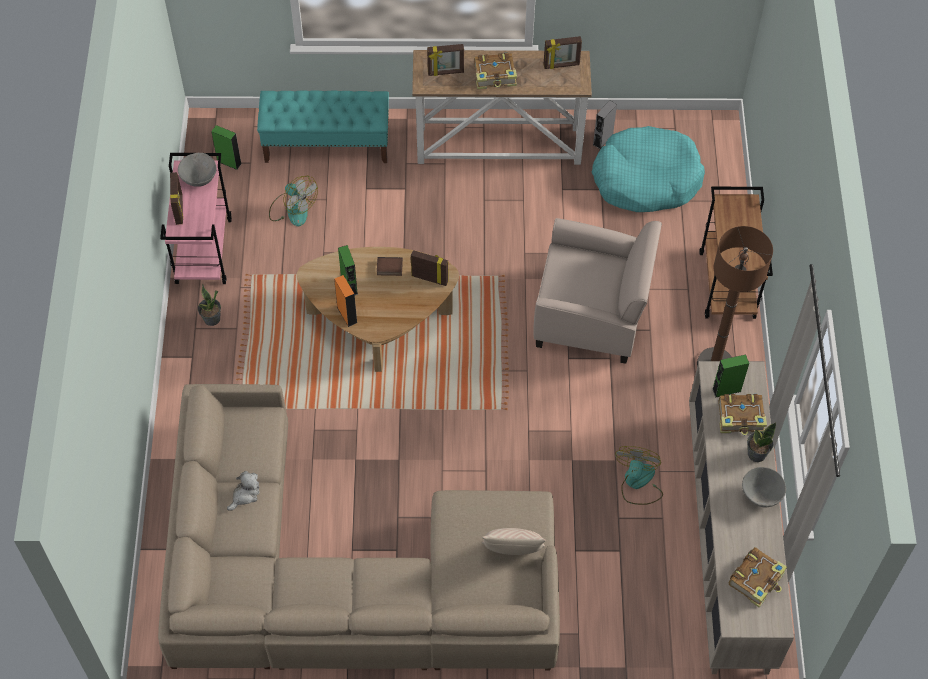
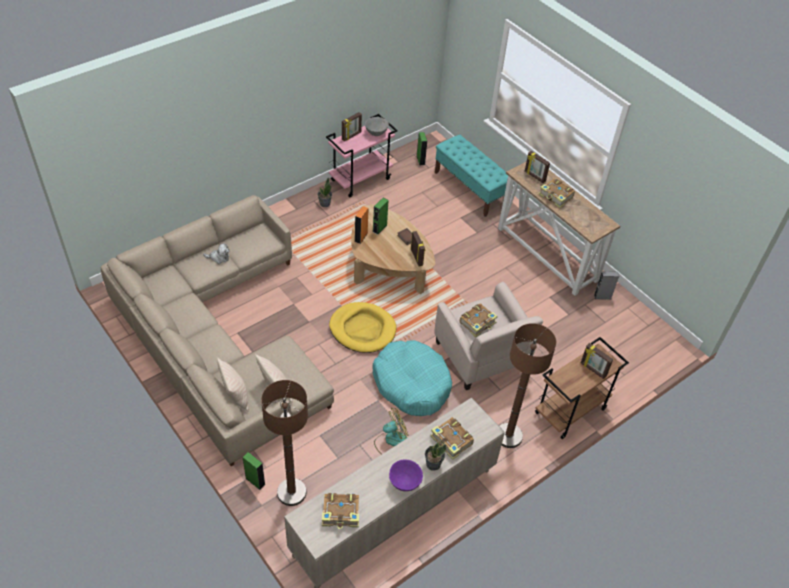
camera: 50 degrees right, 10 degrees down
(292, 209) = (418, 197): fan -> none
(457, 409) = (362, 329): none -> yellow dog bed
(489, 600) = (236, 396): none -> beige pillow
(561, 65) = (596, 219): picture frame -> picture frame (593, 370)
(582, 285) = (478, 323): none -> book
(631, 626) = (291, 492): none -> brown floor lamp
(646, 179) = (599, 331): turquoise dog bed -> turquoise dog bed (411, 384)
(726, 390) = (464, 422): green speaker -> green speaker (255, 481)
(760, 495) = (404, 482): grey bowl -> purple bowl

